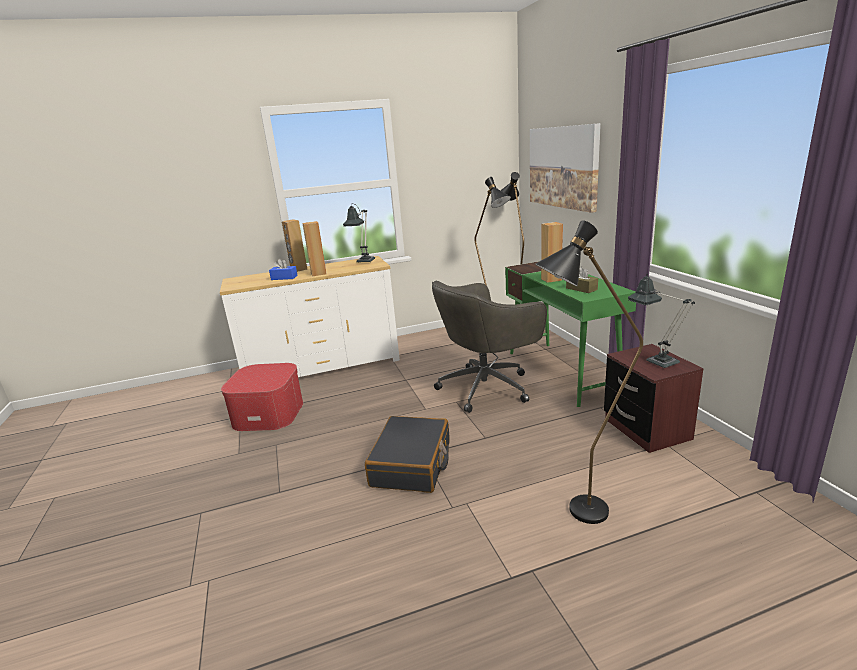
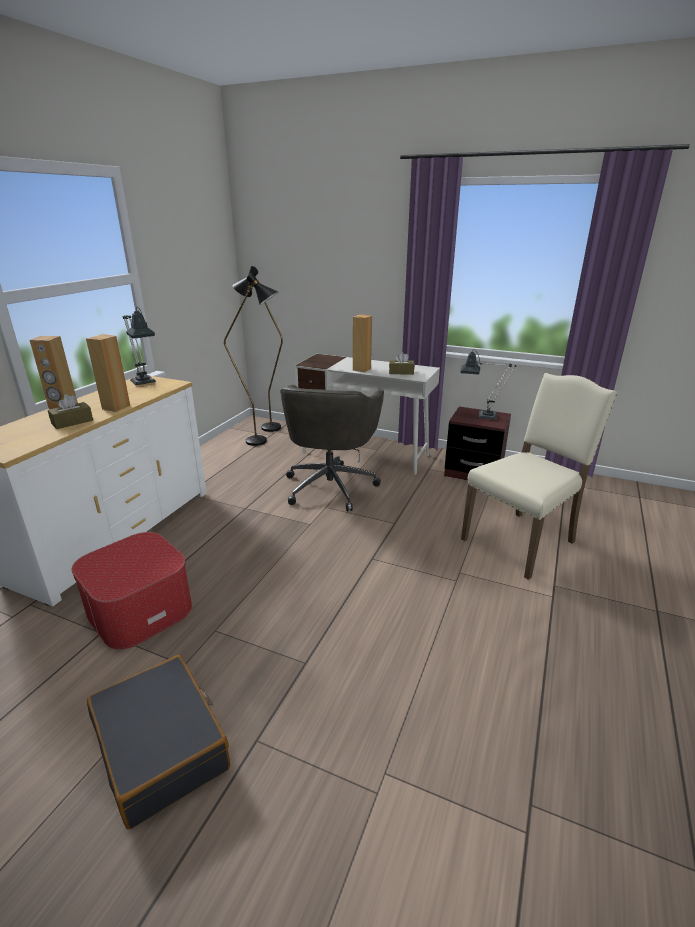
camera: 50 degrees left, 5 degrees up
(284, 278) = (72, 422): blue tissue box -> brown tissue box
(412, 464) = (378, 570): black suitcase -> black suitcase (162, 746)
(561, 372) = (365, 454): green desk -> white desk
(563, 167) = (314, 261): picture -> none
(576, 514) = (522, 541): black floor lamp -> beige chair

